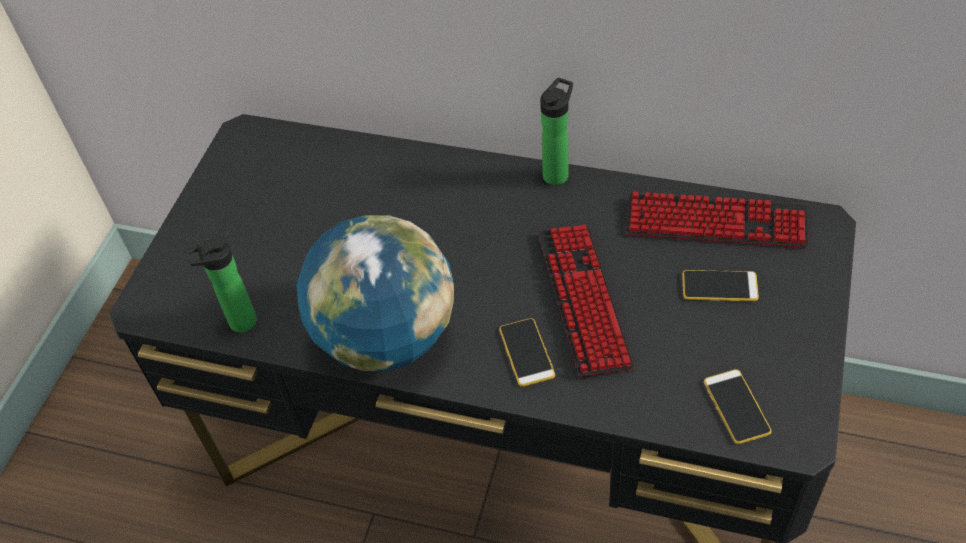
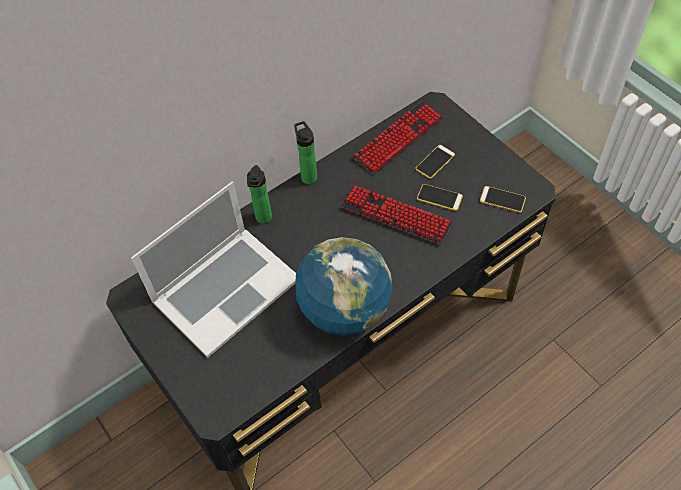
camera: 55 degrees left, 5 degrees up
(238, 324) = (272, 373): bottle -> bottle (263, 219)
(321, 206) = (225, 289): none -> laptop
(526, 352) = (406, 257): phone -> phone (439, 197)

